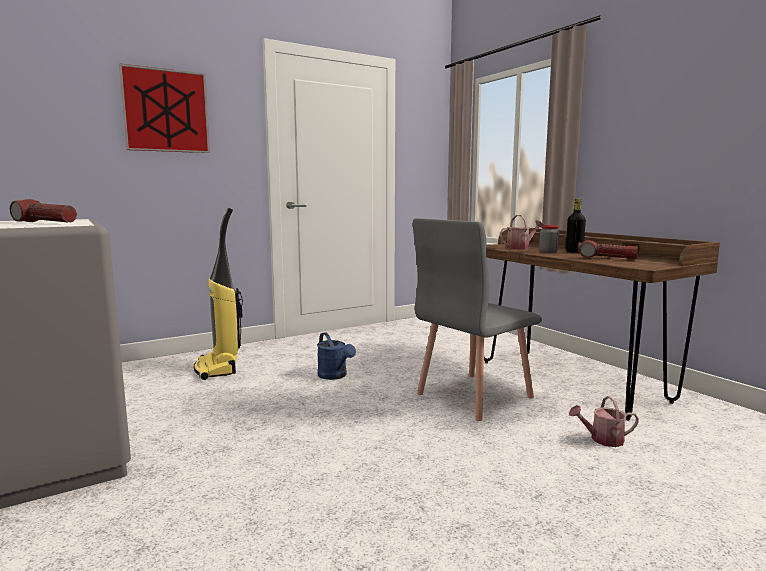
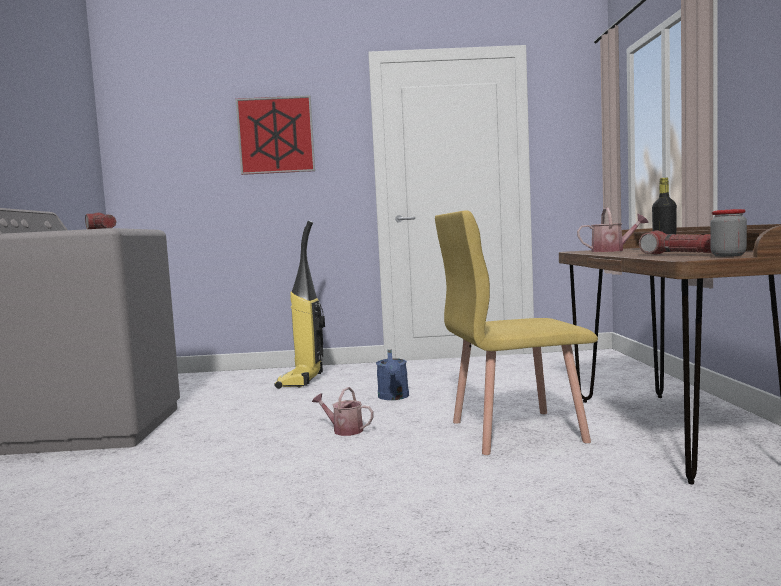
camera: 30 degrees right, 5 degrees down
(473, 395) = (515, 431): grey chair -> yellow chair
(548, 252) = (629, 252): jar -> jar (728, 255)
(602, 439) = (614, 497): watering can -> watering can (344, 430)

